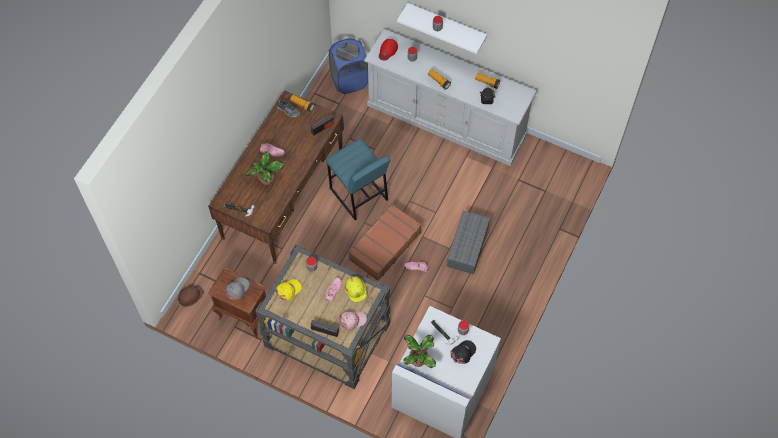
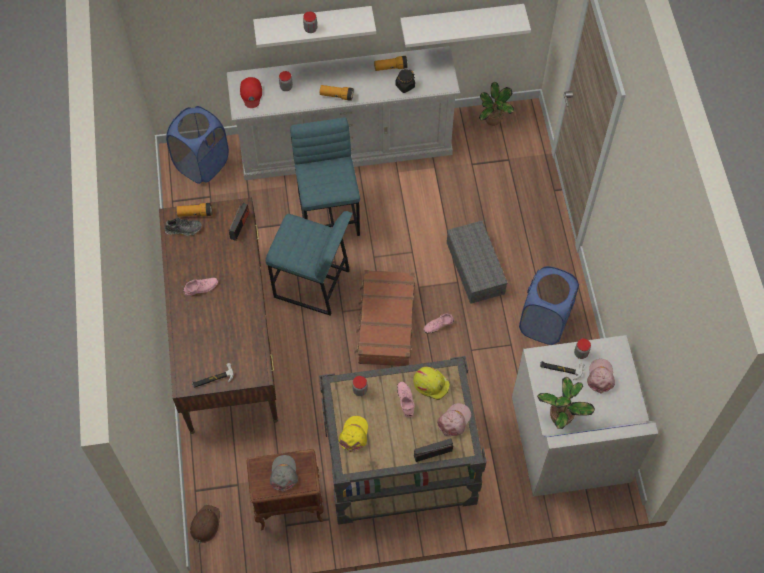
camera: 35 degrees left, 0 degrees up
(266, 181) = (221, 325): potted plant -> potted plant (493, 121)
(402, 156) = (328, 213): none -> blue stool
(463, 352) = (600, 377): black cap -> pink cap
(484, 307) = (544, 322): none -> blue laundry basket
(548, 77) = (461, 20): none -> white shelf

